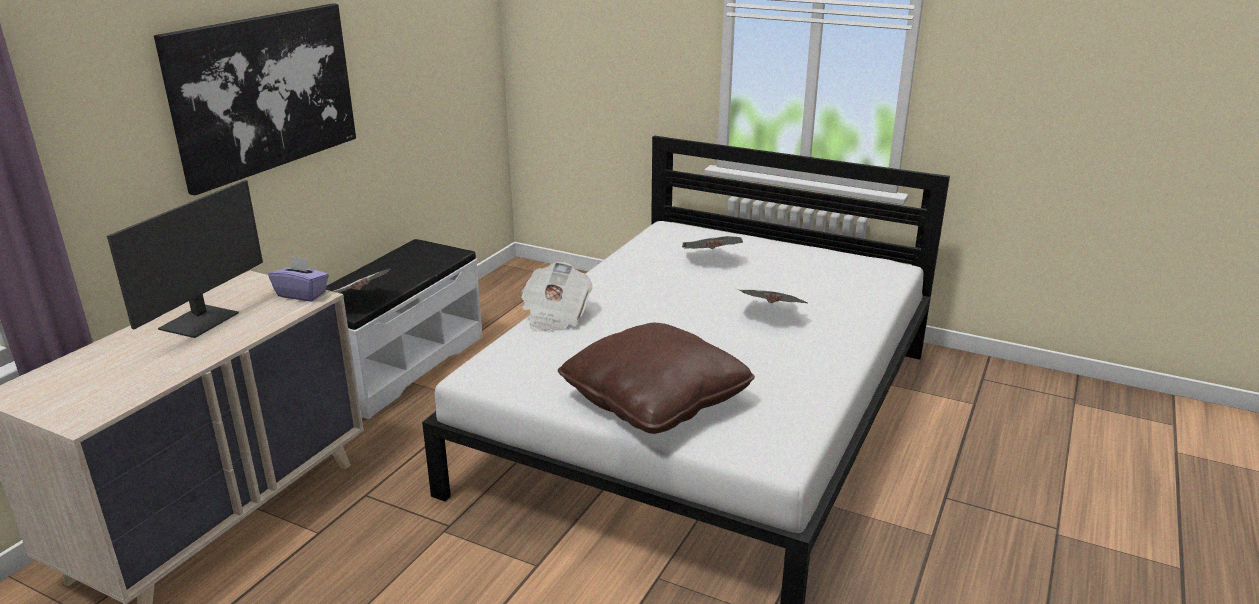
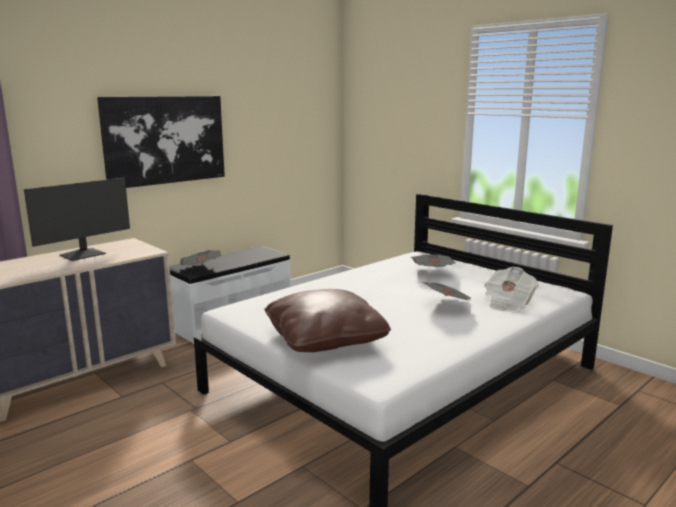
camera: 20 degrees right, 10 degrees down
(302, 294) = (147, 250): purple tissue box -> none
(555, 315) = (303, 288): newspaper -> newspaper (508, 303)

